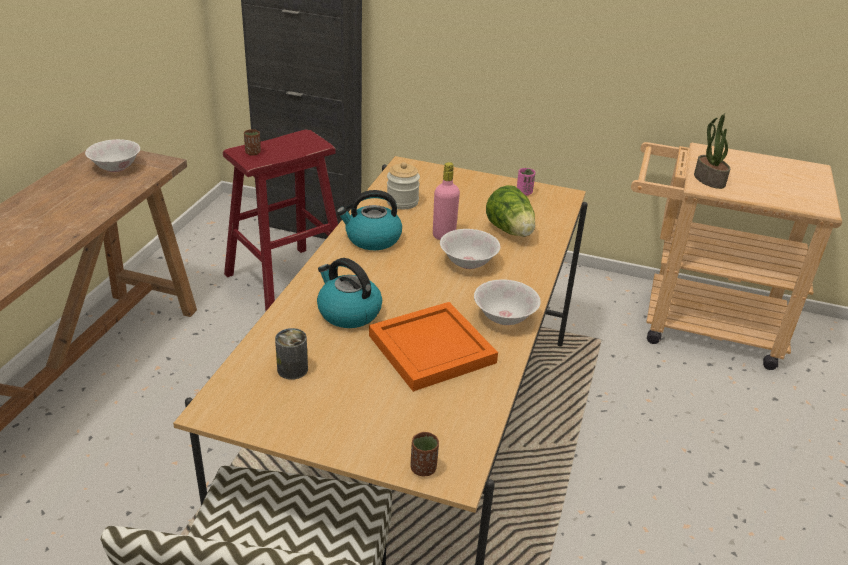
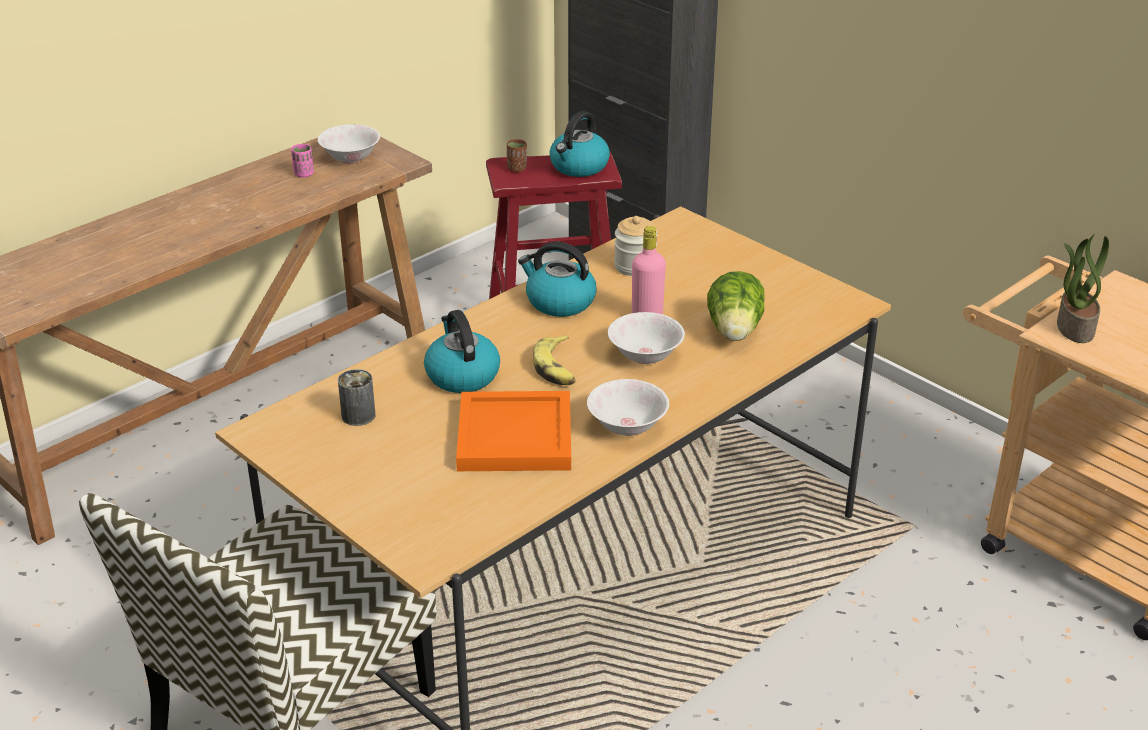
camera: 30 degrees right, 0 degrees up
(297, 143) = (579, 167): none -> kettle
(415, 288) = (557, 368): none -> banana
(423, 468) = (402, 543): brown cup -> none
(524, 192) = (802, 288): pink cup -> pink cup (304, 174)

